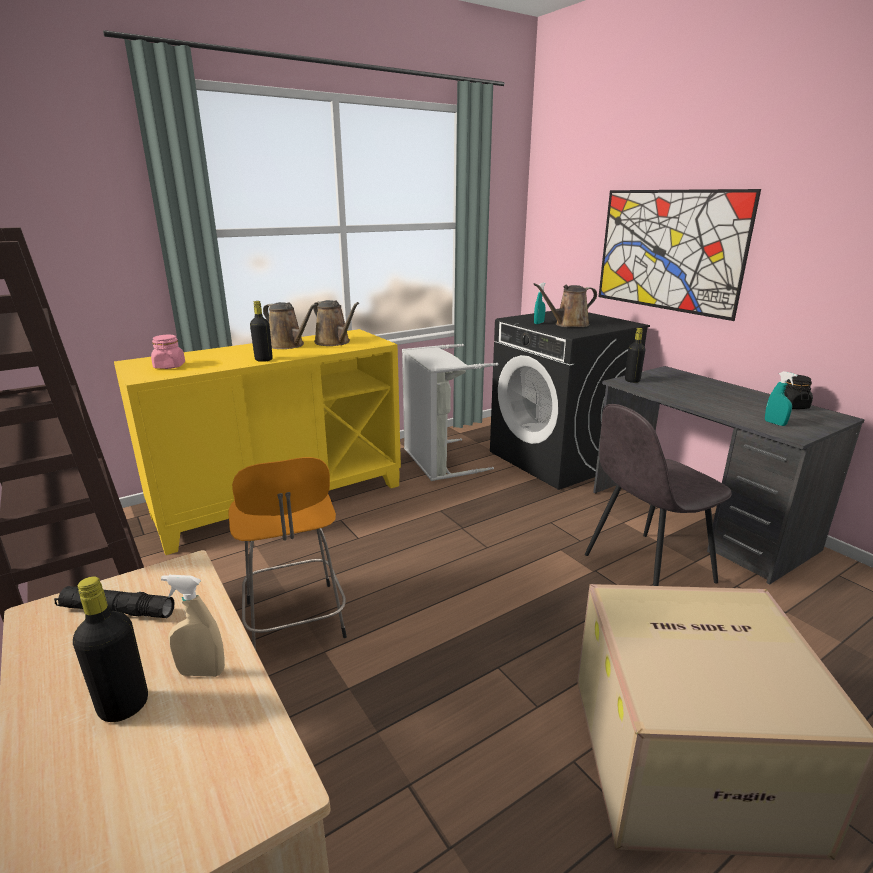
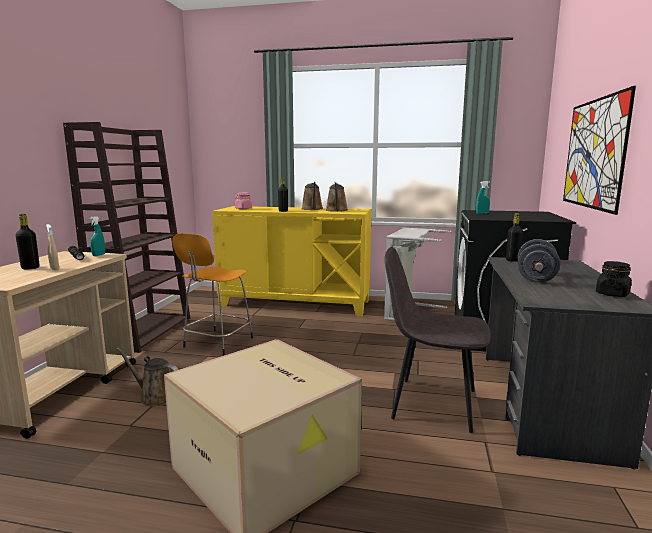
camera: 45 degrees right, 10 degrees down
(568, 324) = (501, 216): brown watering can -> brown watering can (155, 396)
(711, 402) = (535, 278): none -> grey dumbbell
(775, 423) = (548, 295): turquoise spray bottle -> turquoise spray bottle (98, 255)

